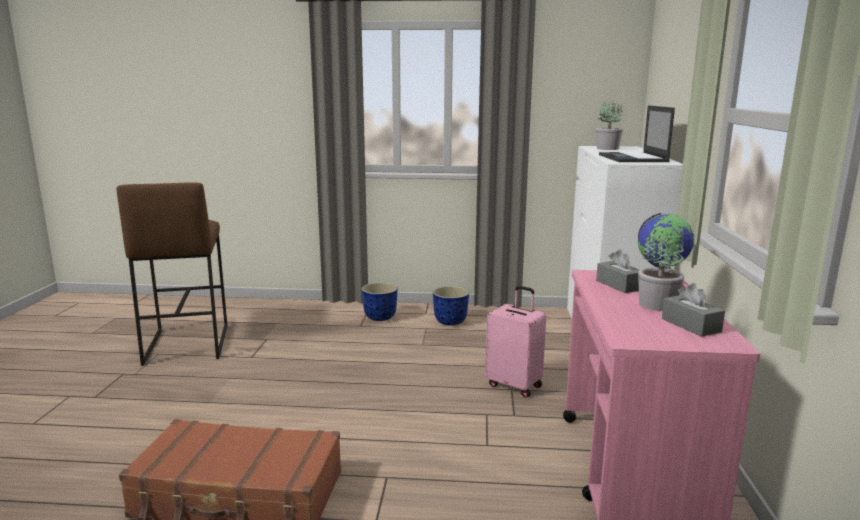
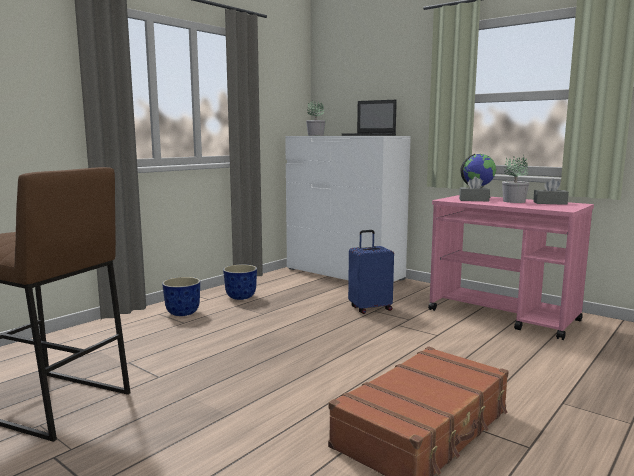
camera: 55 degrees left, 5 degrees down
(515, 385) = (370, 308): pink suitcase -> blue suitcase

